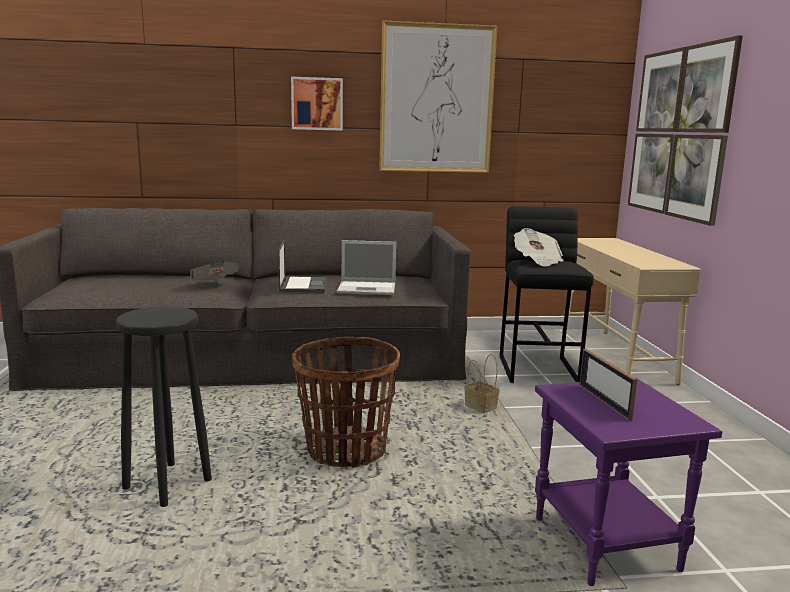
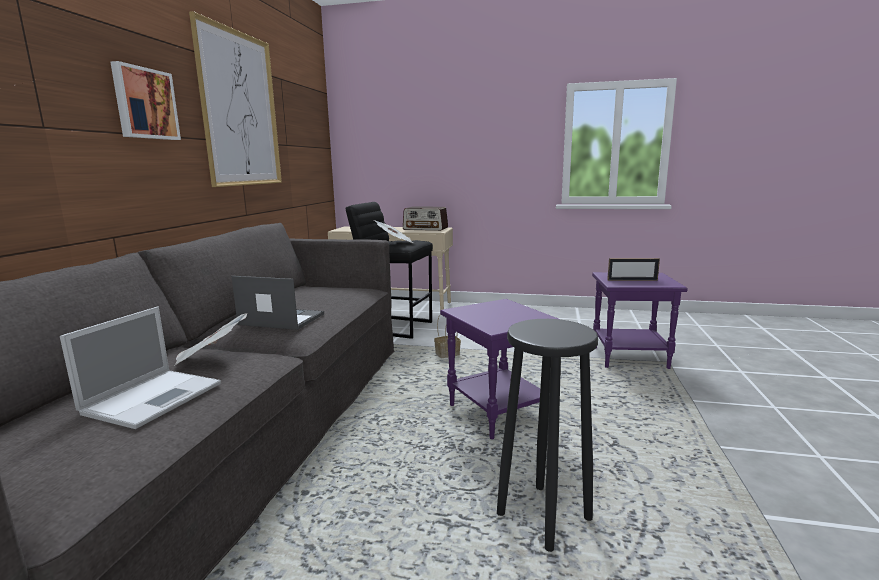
camera: 70 degrees left, 0 degrees up
(345, 450) = (499, 412): basket -> purple side table
(368, 288) = (330, 300): laptop -> laptop (155, 397)
(658, 260) = (425, 228): none -> radio
(679, 133) = (402, 144): picture -> none

